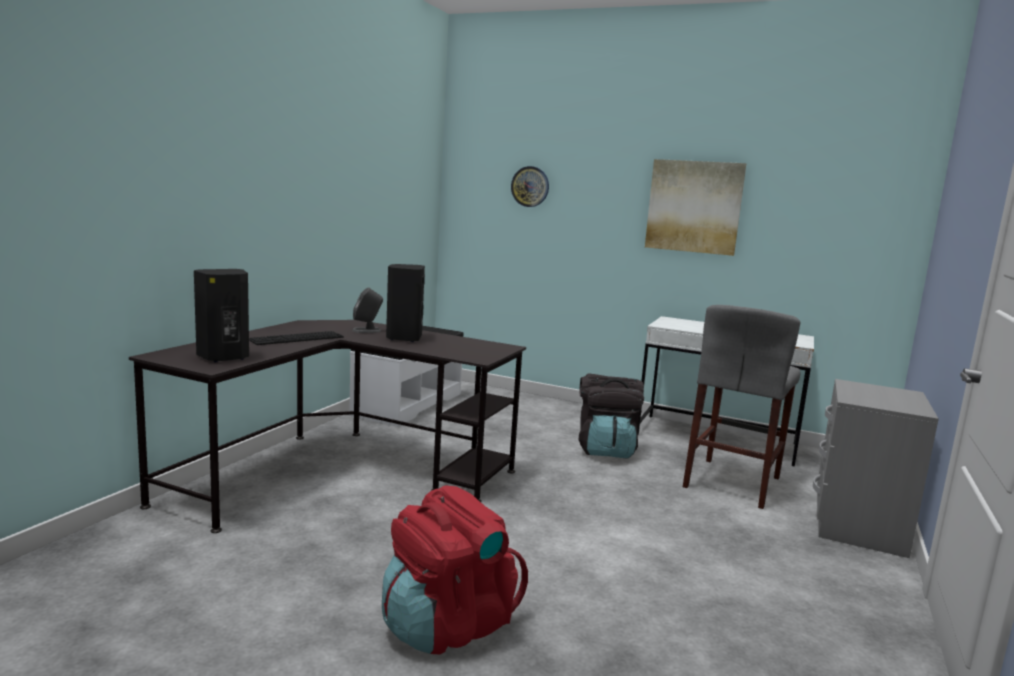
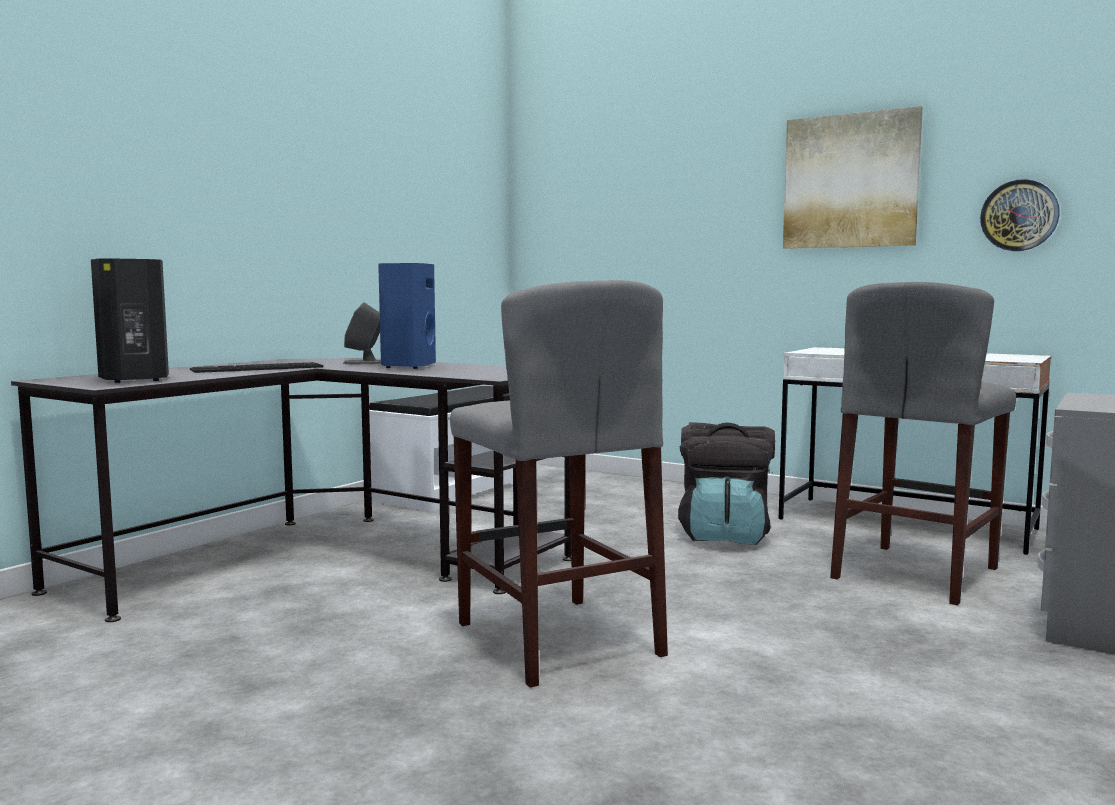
camera: 10 degrees right, 5 degrees down
(403, 338) = (407, 366): black speaker -> blue speaker
(447, 624) = (375, 737): red backpack -> none
(530, 186) = (622, 184): wall clock -> wall clock (1019, 215)
(530, 541) = (558, 638): none -> grey stool

